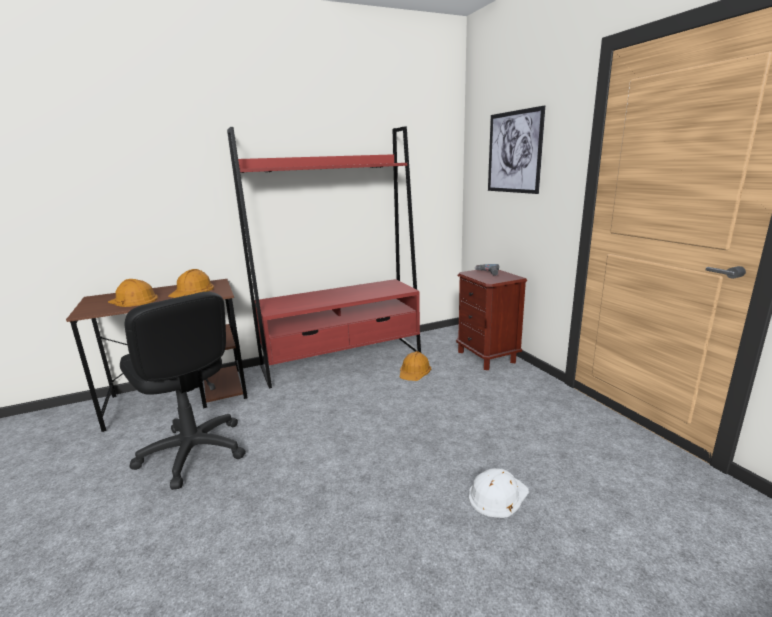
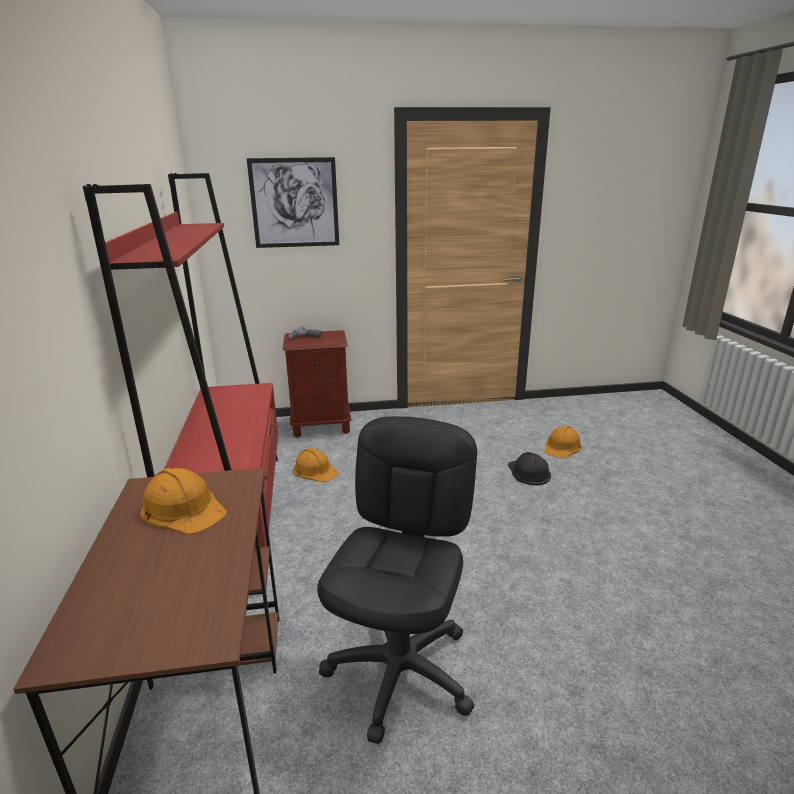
camera: 75 degrees left, 5 degrees up
(133, 300) = (175, 577): orange hard hat -> orange hard hat (562, 447)
(193, 452) = (401, 671): black office chair -> black office chair turned 45 degrees counterclockwise
(497, 495) = (528, 472): white hard hat -> black hard hat

